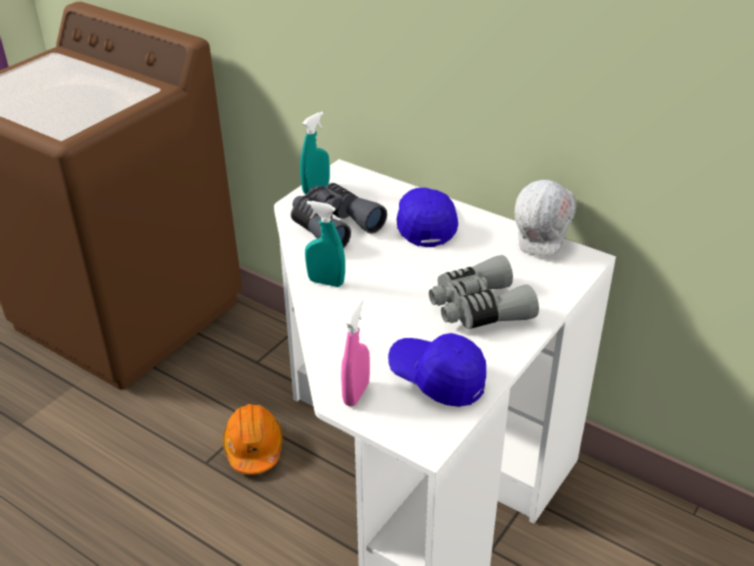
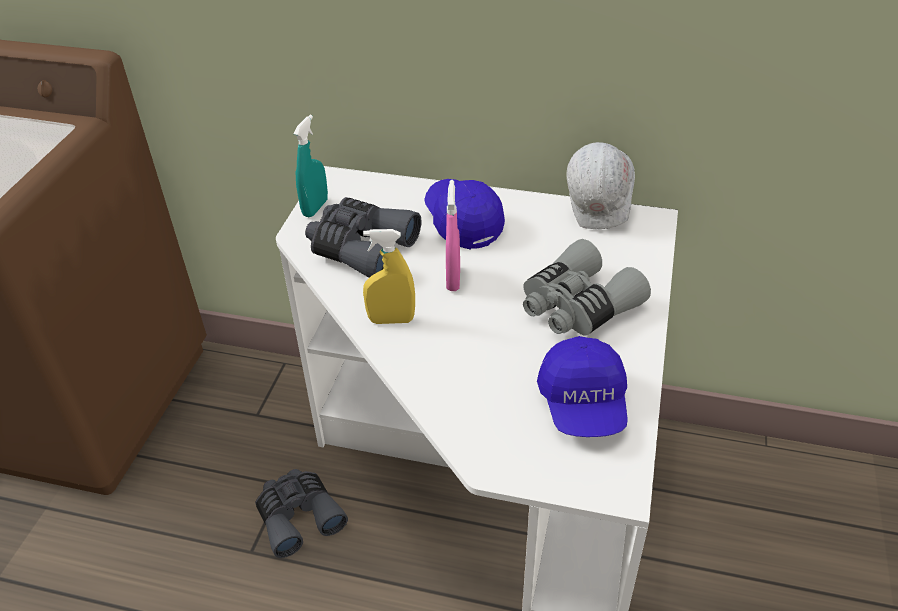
camera: 20 degrees left, 5 degrees up
(253, 448) = (298, 516): orange hard hat -> grey binoculars
(326, 282) = (391, 320): turquoise spray bottle -> yellow spray bottle
(356, 393) = (505, 451): pink spray bottle -> pink spray bottle (453, 279)
(437, 379) = (583, 404): blue cap -> blue cap turned 105 degrees counterclockwise

